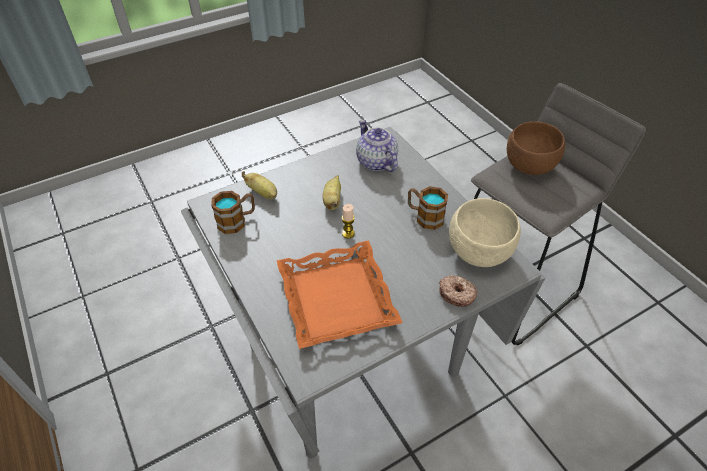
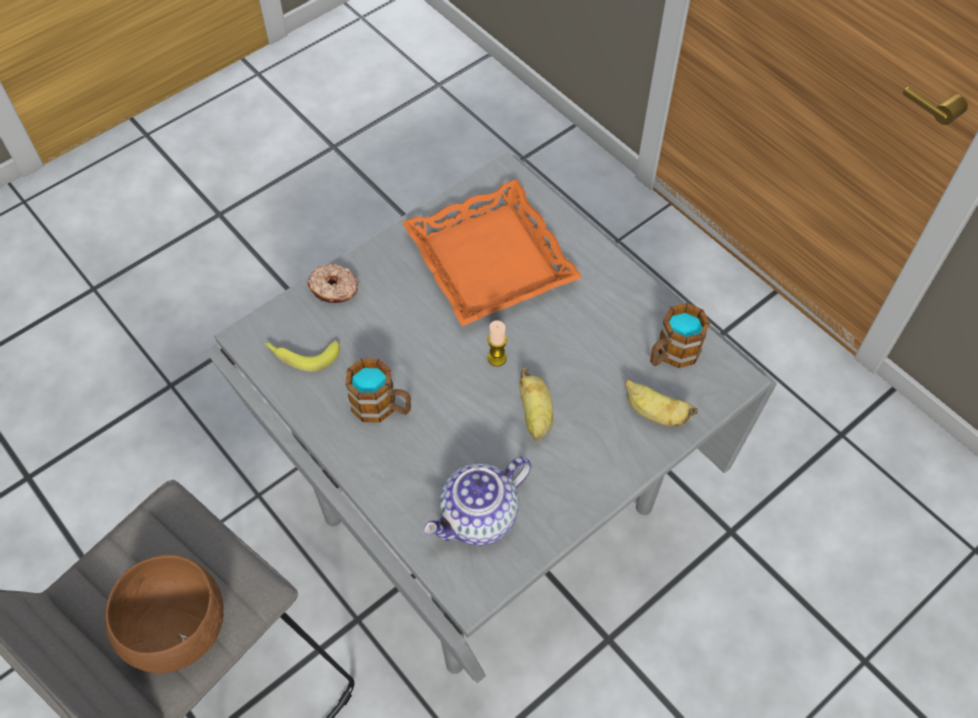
camera: 170 degrees right, 10 degrees up
(375, 162) = (479, 518): teapot -> teapot turned 90 degrees clockwise
(477, 252) = (301, 354): beige bowl -> banana

